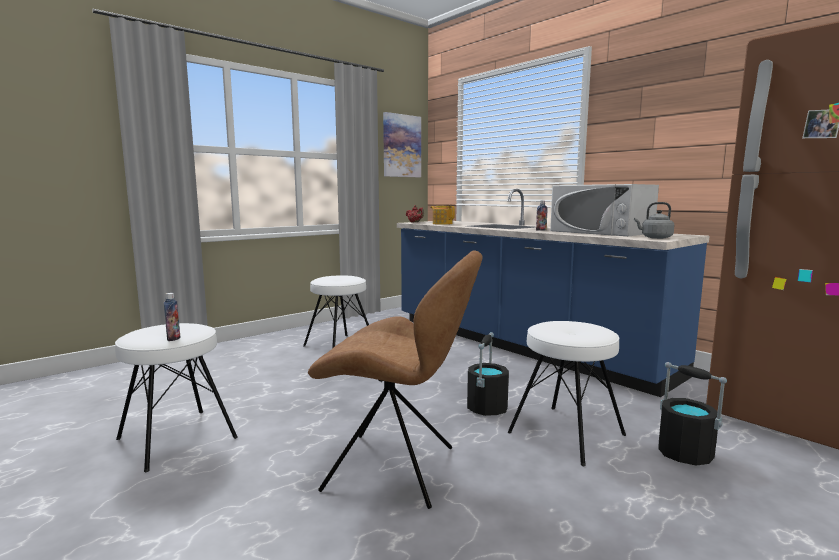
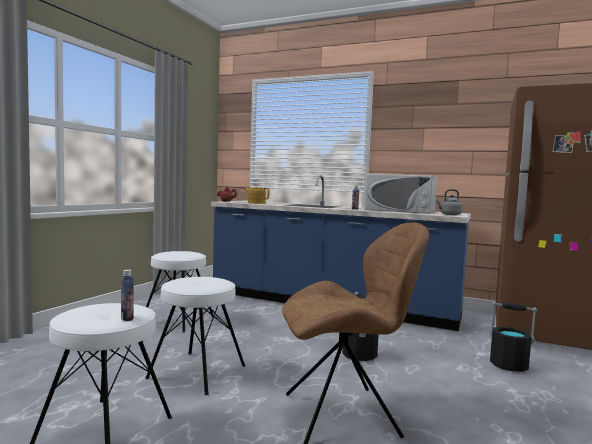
camera: 25 degrees left, 5 degrees down
(401, 146) = (200, 132): picture -> none
(566, 434) = (430, 365): white stool -> white stool (197, 372)

